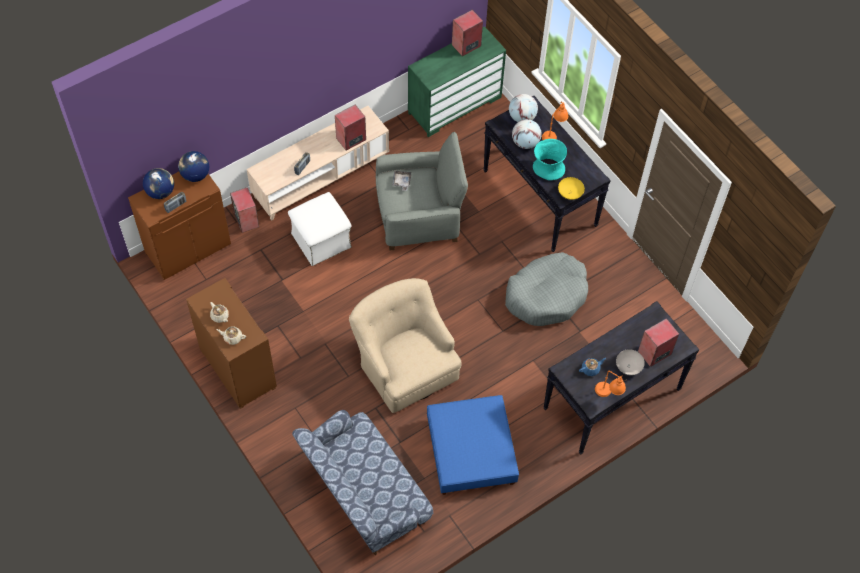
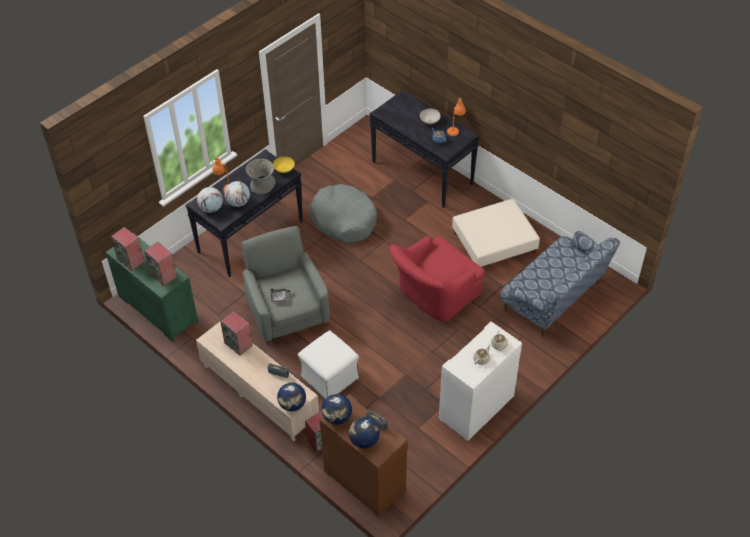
camera: 100 degrees left, 10 degrees down
(237, 368) = (476, 409): brown cabinet -> white cabinet
(261, 173) = (292, 405): none -> globe
(405, 364) = (434, 295): beige armchair -> red armchair
(470, 452) = (494, 243): blue ottoman -> beige ottoman
(548, 168) = (262, 185): turquoise vase -> grey vase
(654, 353) = (414, 110): speaker -> speaker (164, 275)

